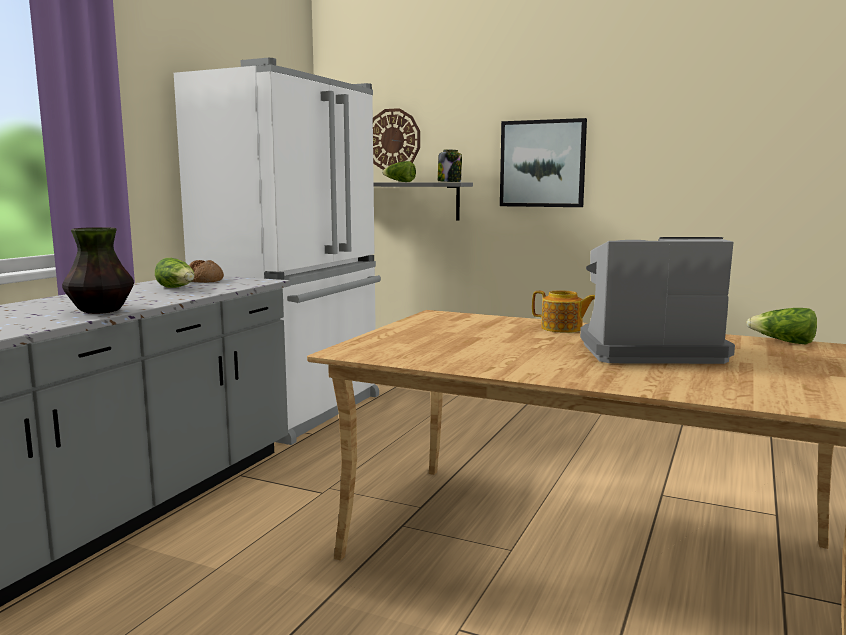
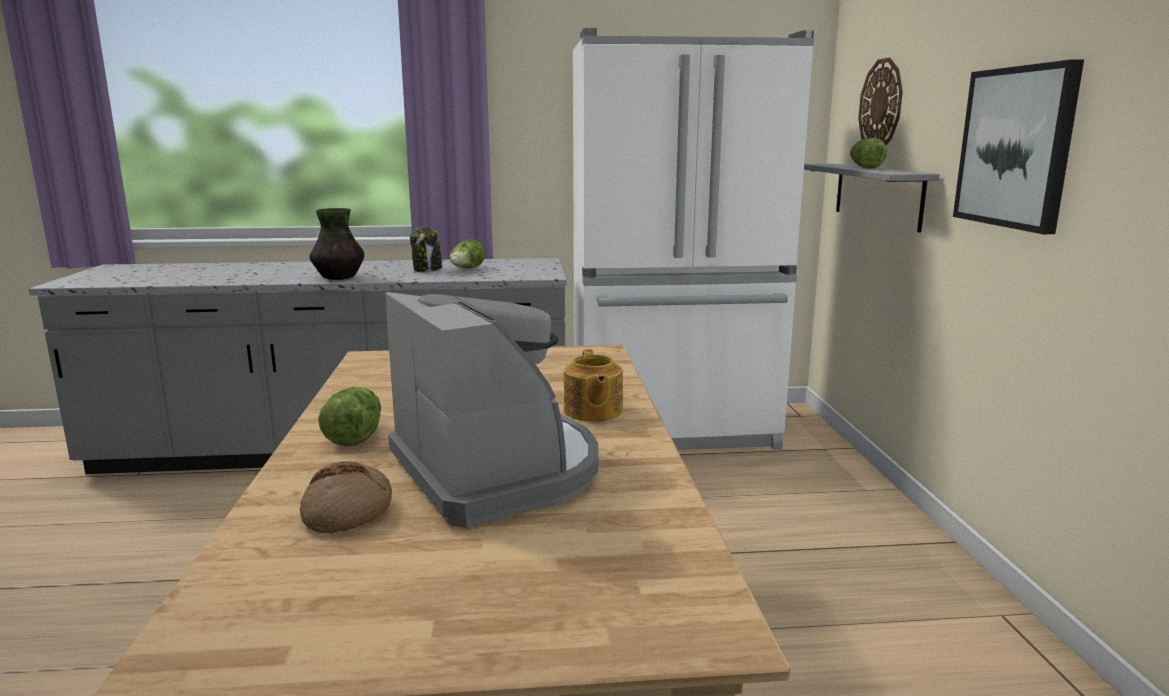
camera: 60 degrees right, 5 degrees up
(204, 280) = (520, 266): bread -> bread (348, 512)
(449, 182) = (899, 172): jar -> jar (427, 270)
(783, 342) = (694, 567): lettuce -> lettuce (354, 435)

